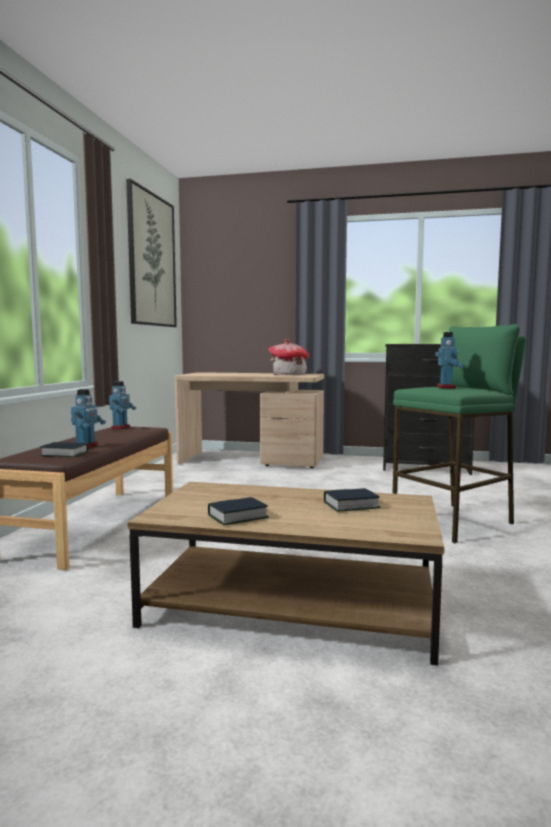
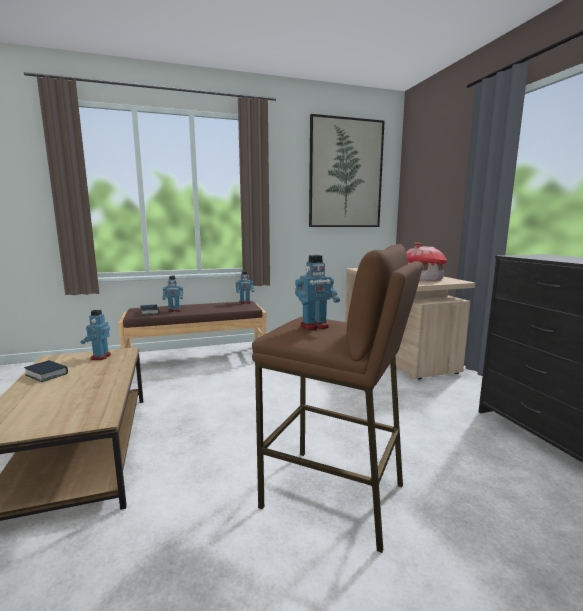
camera: 60 degrees right, 5 degrees up
(203, 495) = (100, 357): none -> toy robot
(351, 505) = (76, 399): book -> none
(454, 522) = (334, 495): green stool -> brown stool

